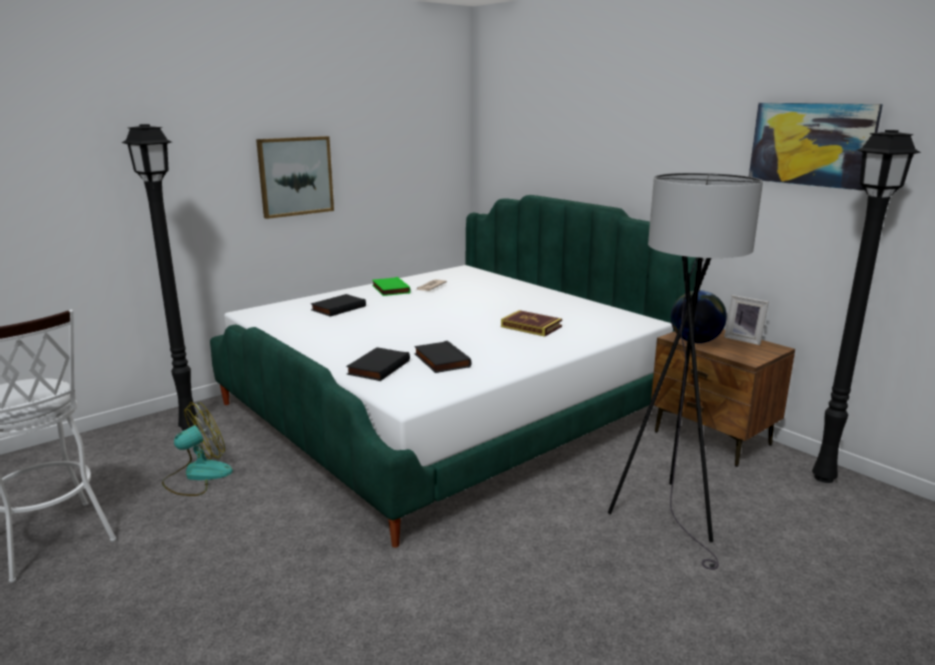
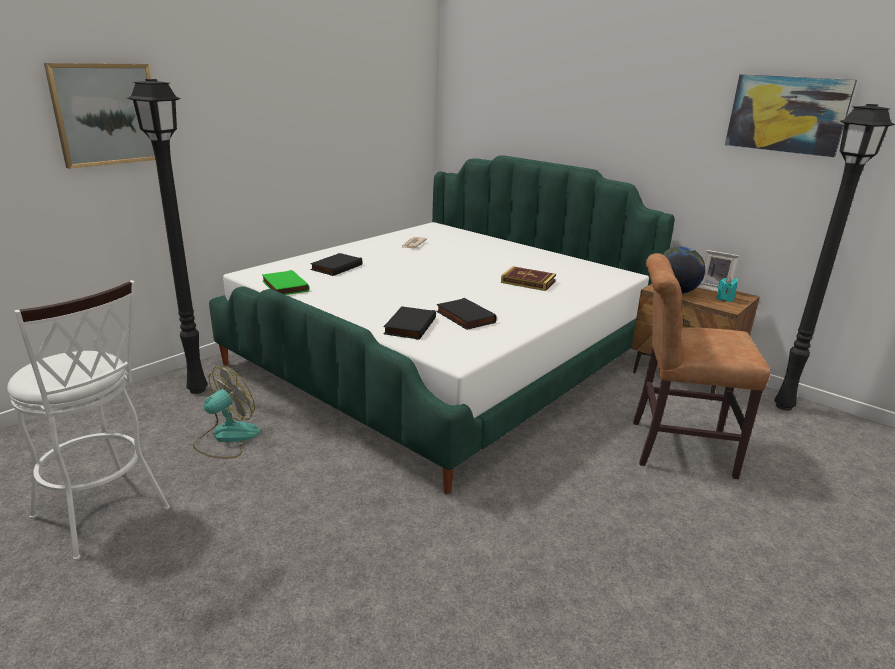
camera: 10 degrees left, 5 degrees up
(295, 176) = (283, 135): picture -> picture (106, 114)
(389, 289) = (375, 247): green book -> green book (283, 286)
(670, 516) = (674, 447): grey floor lamp -> brown chair
(750, 350) = (724, 299): none -> turquoise candle

